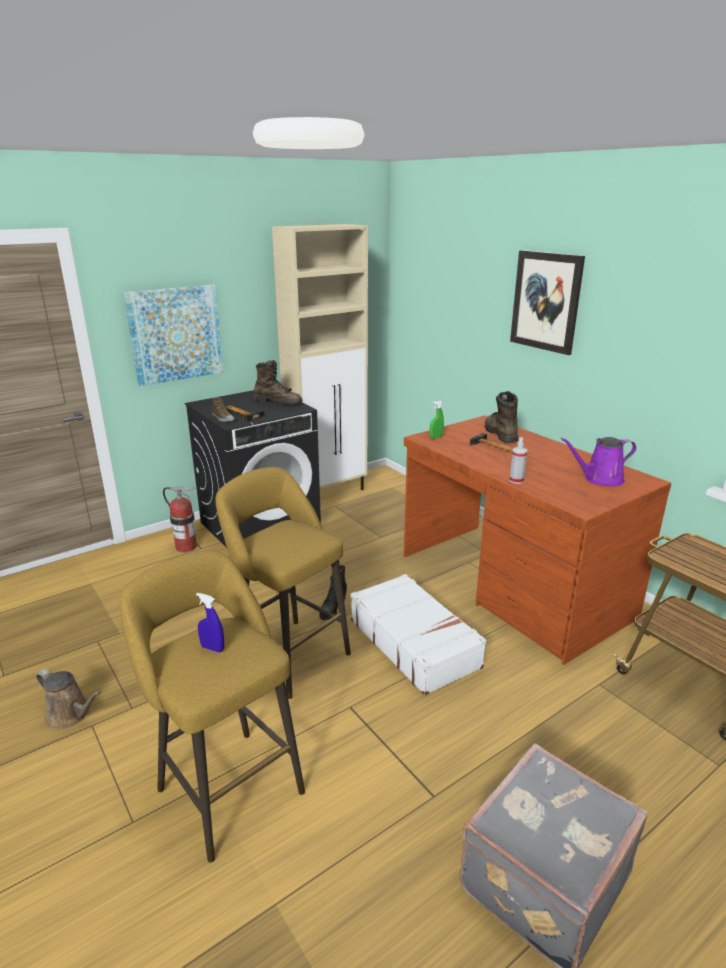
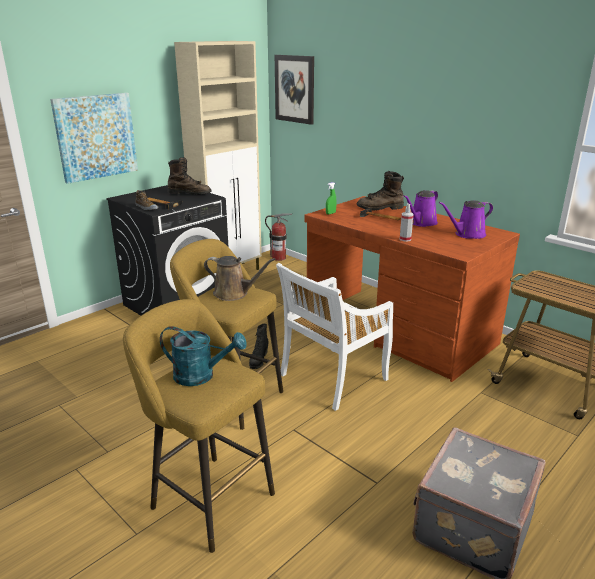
camera: 10 degrees left, 0 degrees up
(71, 714) = (54, 463): brown watering can -> brown watering can (234, 294)
(186, 547) = (116, 325): fire extinguisher -> fire extinguisher (279, 258)
(212, 648) = (201, 376): blue spray bottle -> turquoise watering can
(414, 642) = (332, 378): white suitcase -> white chair
(499, 433) = (380, 208): brown boot -> brown boot turned 75 degrees counterclockwise
(545, 458) = (421, 223): none -> purple watering can
(546, 301) = (409, 99): picture -> picture (294, 89)

